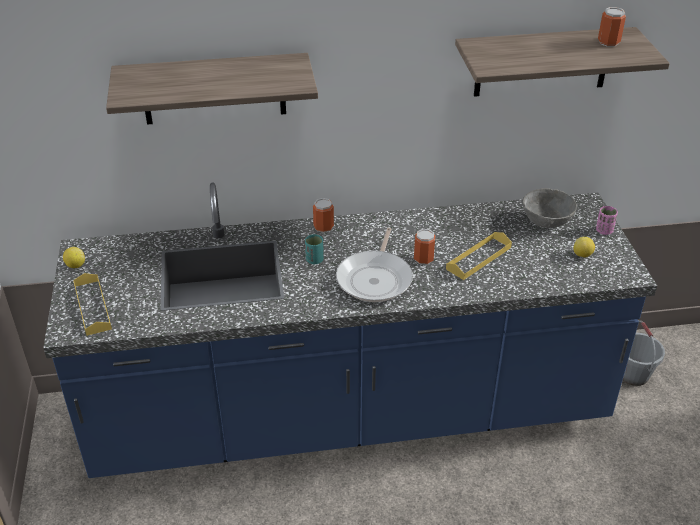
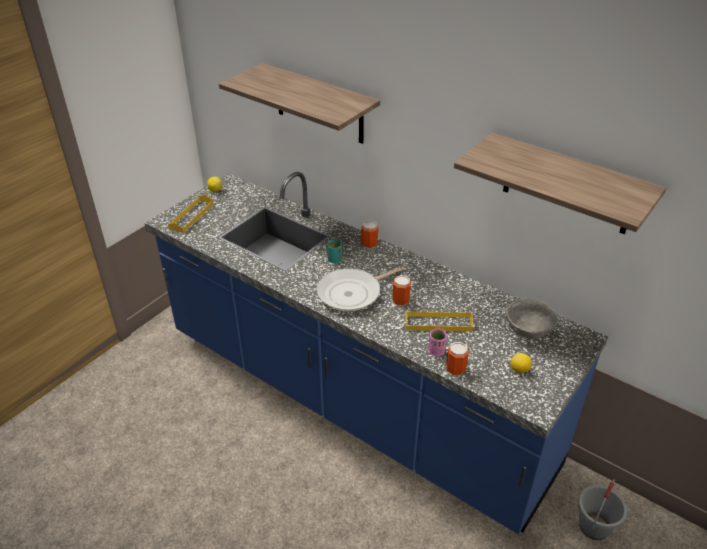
camera: 45 degrees right, 0 degrees up
(604, 230) = (566, 365): pink cup -> pink cup (436, 351)
(608, 42) = (612, 187): can -> can (455, 369)

